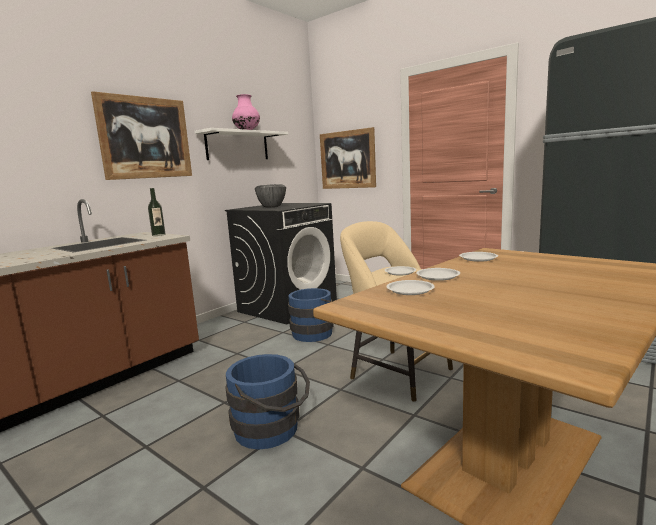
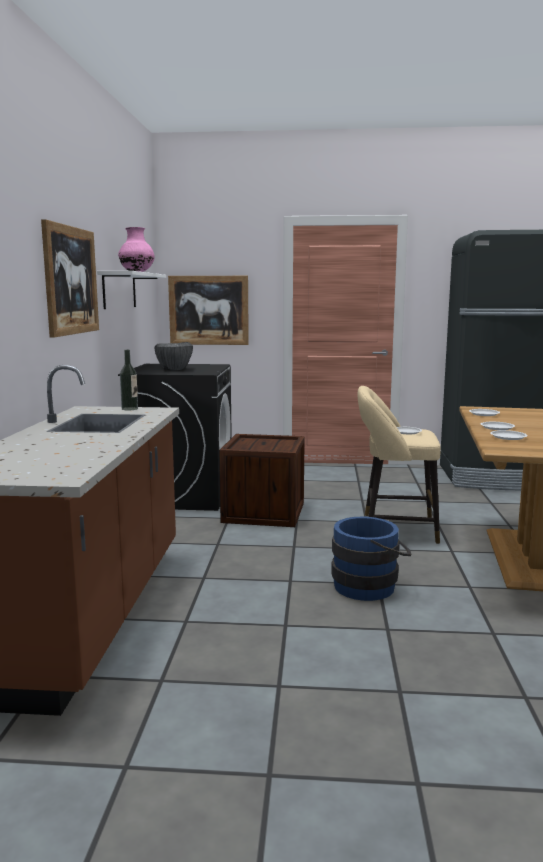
camera: 35 degrees left, 0 degrees up
(315, 332) = (264, 512): blue bucket -> crate

